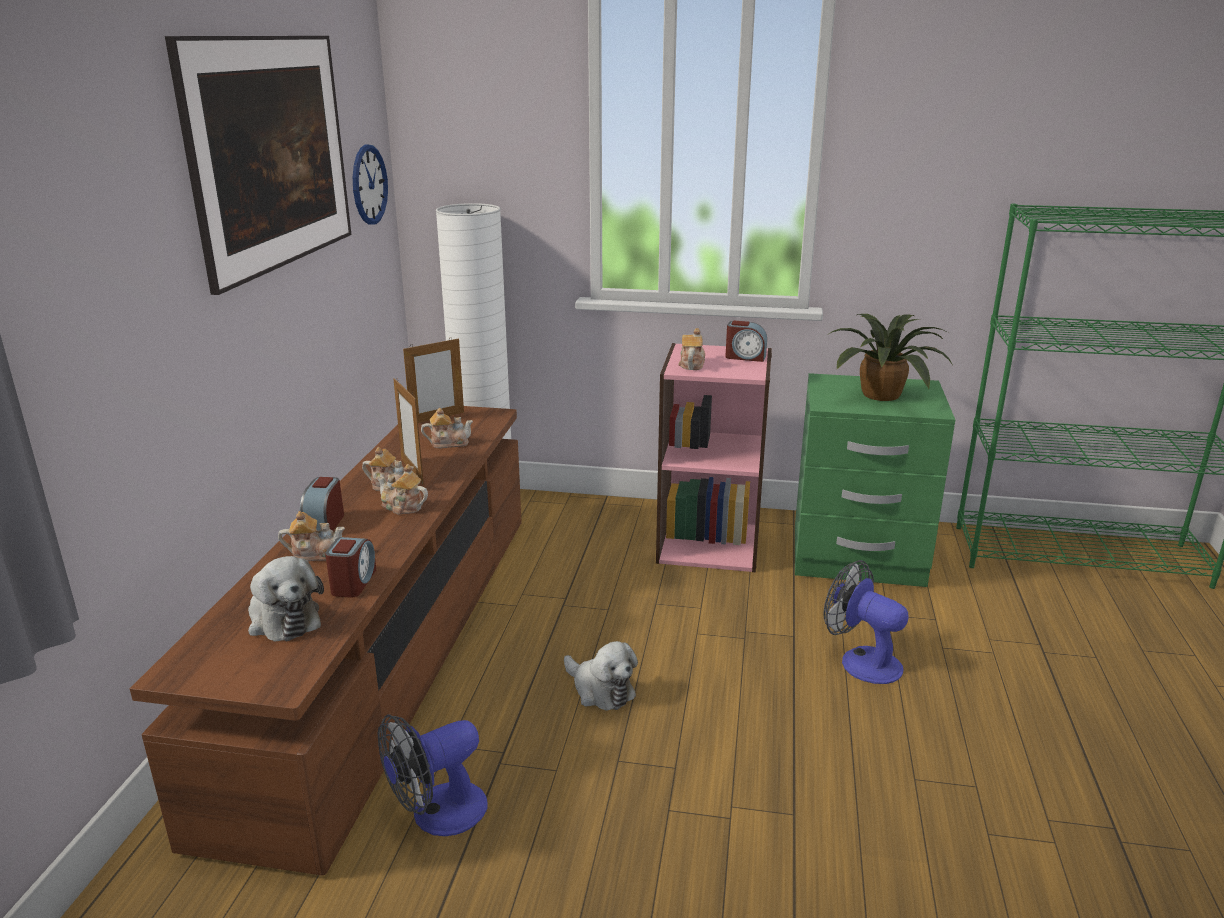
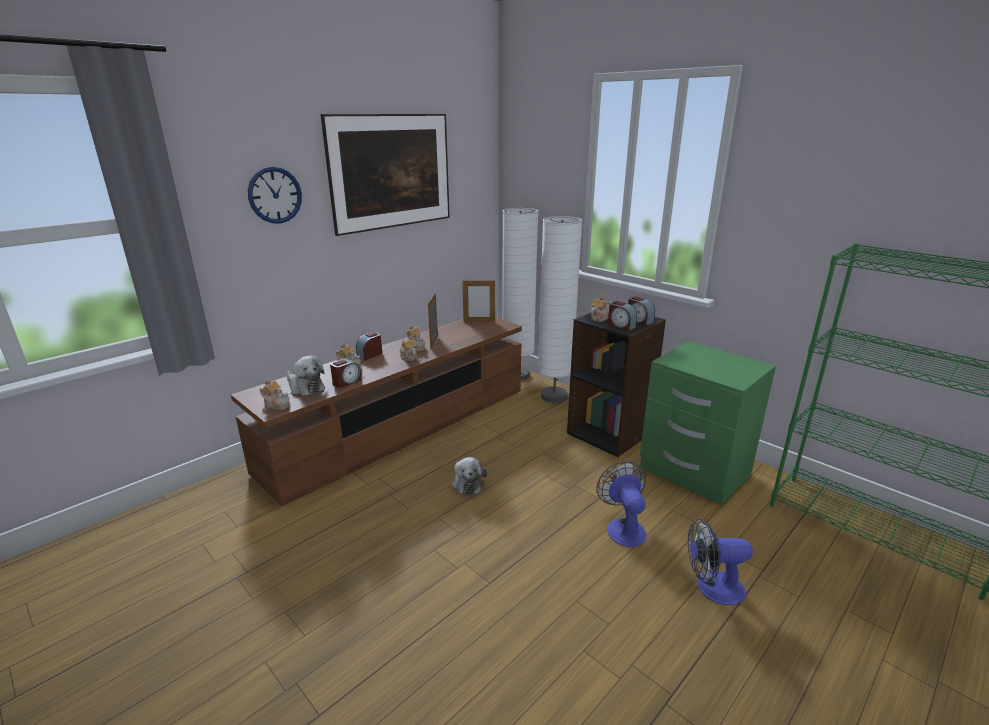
camera: 35 degrees right, 0 degrees up
(282, 618) = (305, 387): plush toy -> plush toy turned 45 degrees counterclockwise
(369, 185) = (473, 193): wall clock -> wall clock (275, 195)
(437, 815) = (343, 504): fan -> fan (712, 588)
(448, 443) = (467, 334): teapot -> teapot (277, 404)
(578, 516) = (554, 396): none -> white floor lamp
(709, 543) = (609, 433): pink bookcase -> black bookcase
(735, 369) = (621, 325): none -> alarm clock
(884, 396) = (716, 365): potted plant -> none

